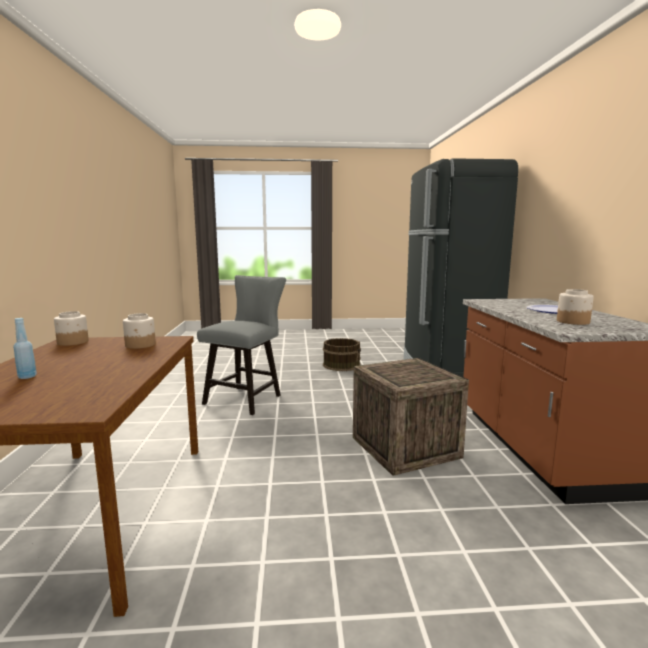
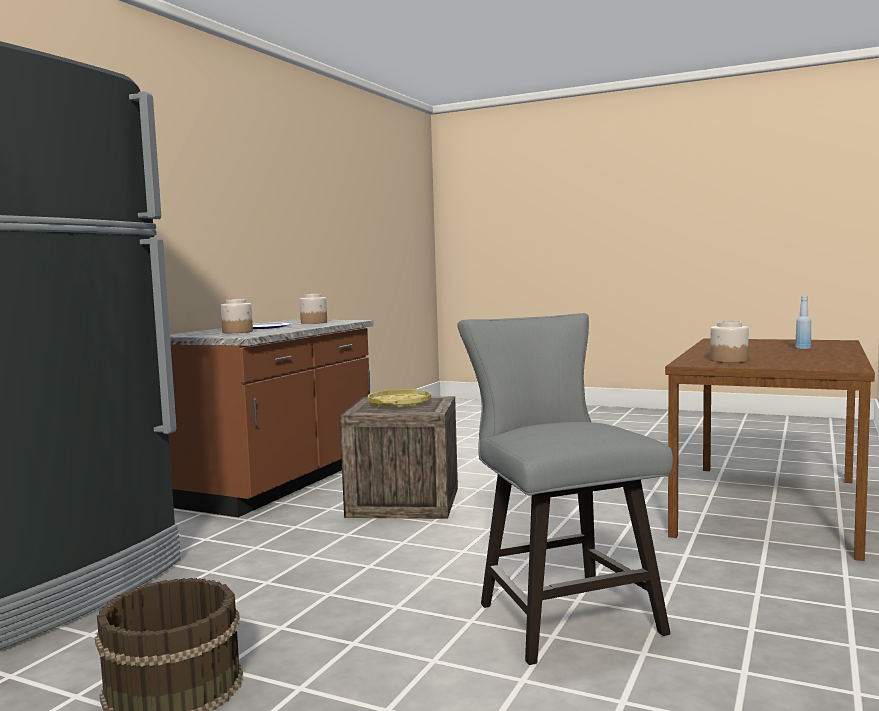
camera: 150 degrees left, 5 degrees down
(72, 342) = (833, 365): jar -> jar (238, 332)
(247, 398) = (560, 614): grey chair -> grey chair turned 105 degrees clockwise
(410, 372) = (399, 404): none -> yellow tray

